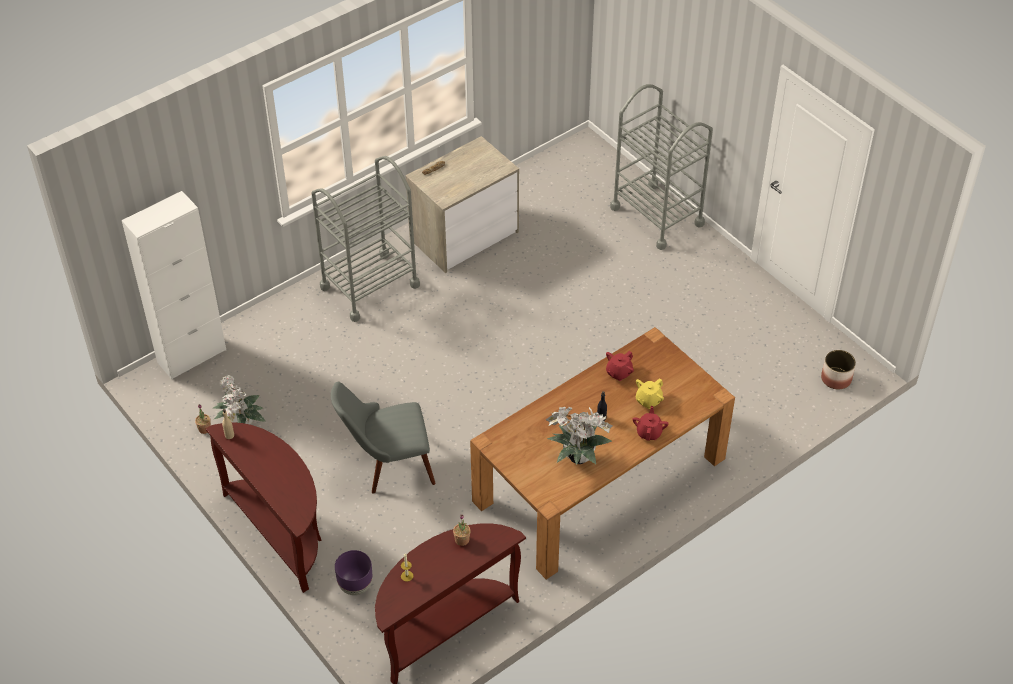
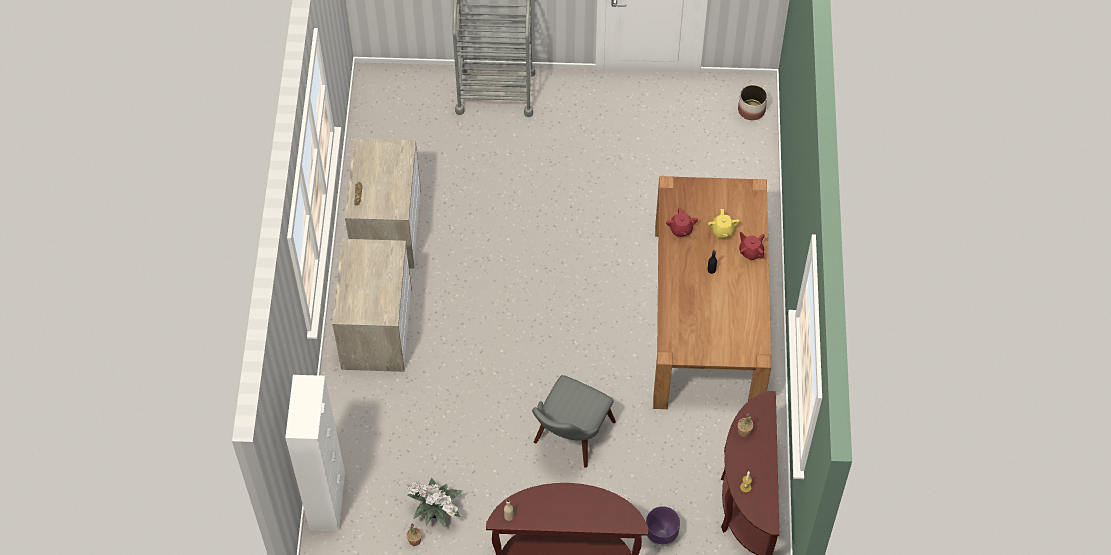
camera: 50 degrees left, 10 degrees up
(369, 286) = (376, 328): grey cart -> dresser
(576, 457) = (733, 310): potted plant -> none

